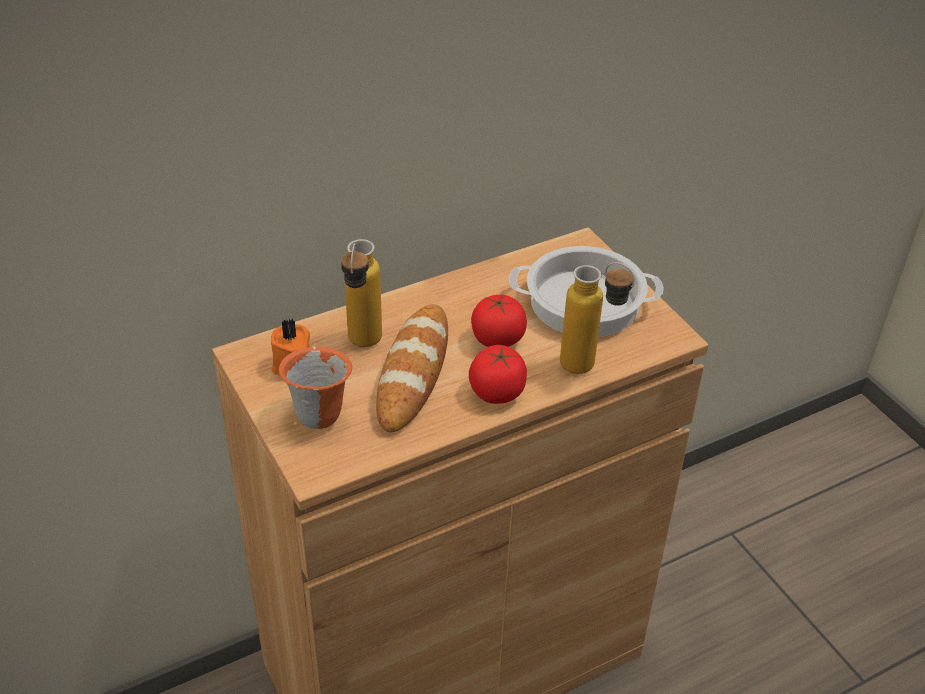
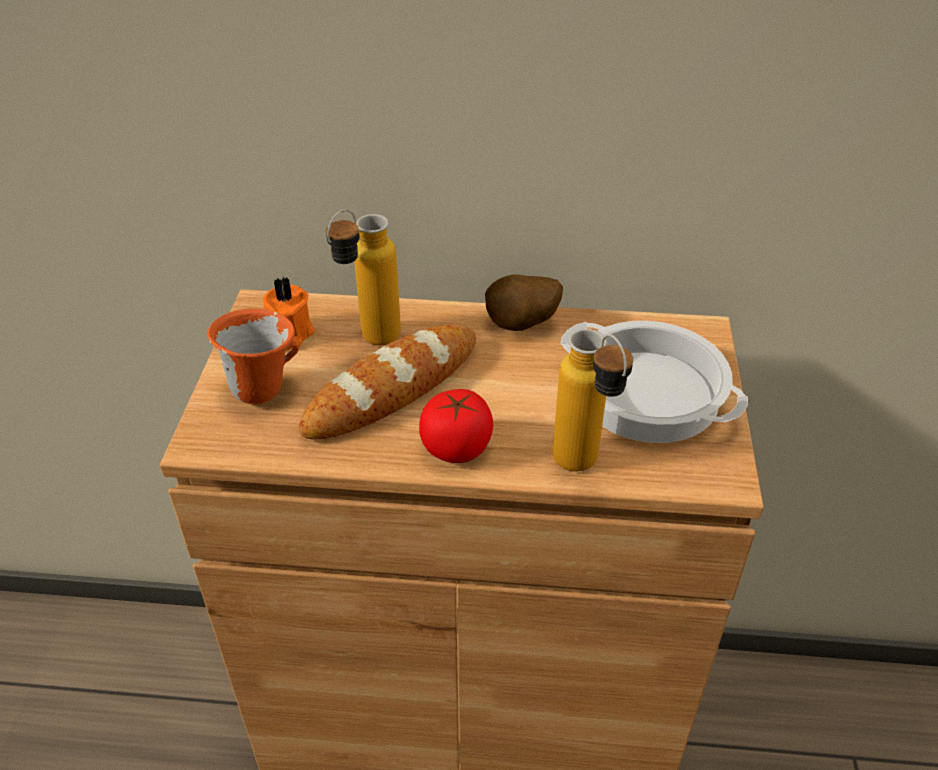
camera: 35 degrees right, 0 degrees up
(460, 290) = (521, 327): none -> potato
(497, 339) = (511, 392): tomato -> none

